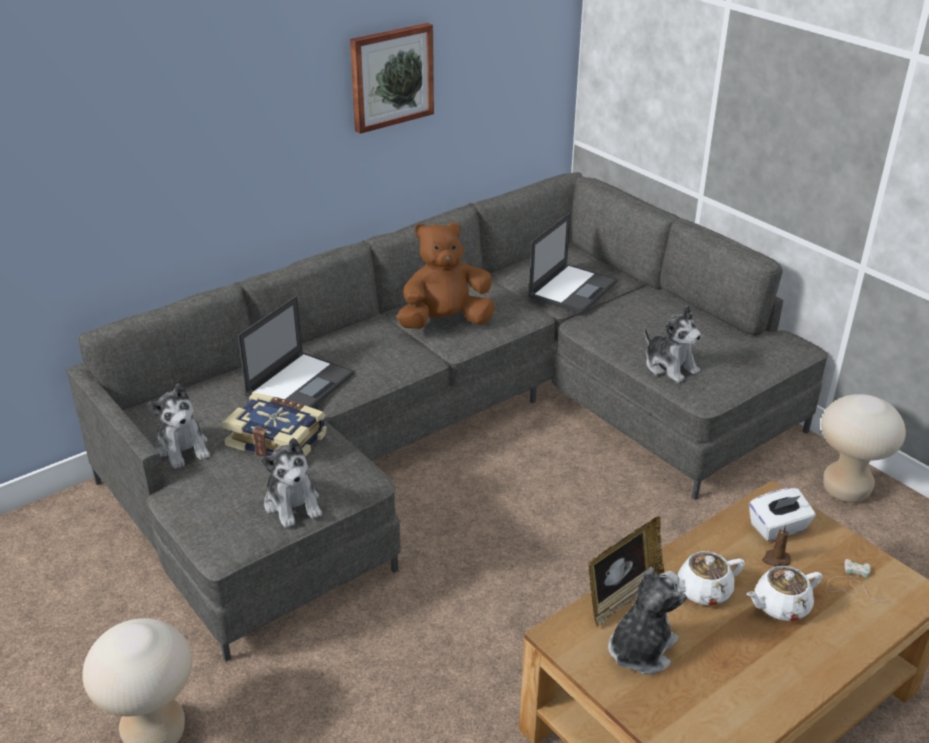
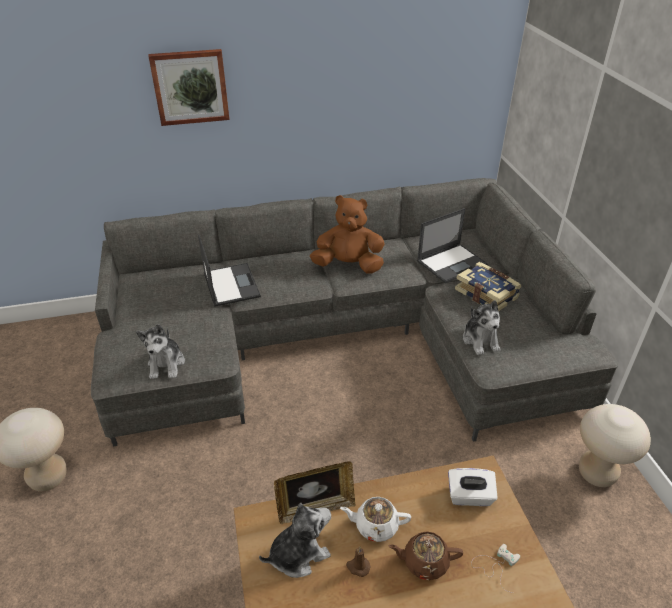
camera: 25 degrees right, 5 degrees up
(183, 448) = (136, 307): plush toy -> none
(278, 440) = (190, 318): book -> book (487, 294)
(300, 384) = (231, 284): laptop -> laptop turned 75 degrees counterclockwise
(391, 77) = (346, 88): picture -> picture (190, 87)
(775, 559) = (449, 521): brown candle -> brown candle (358, 567)
(780, 606) = (424, 561): white teapot -> brown teapot

